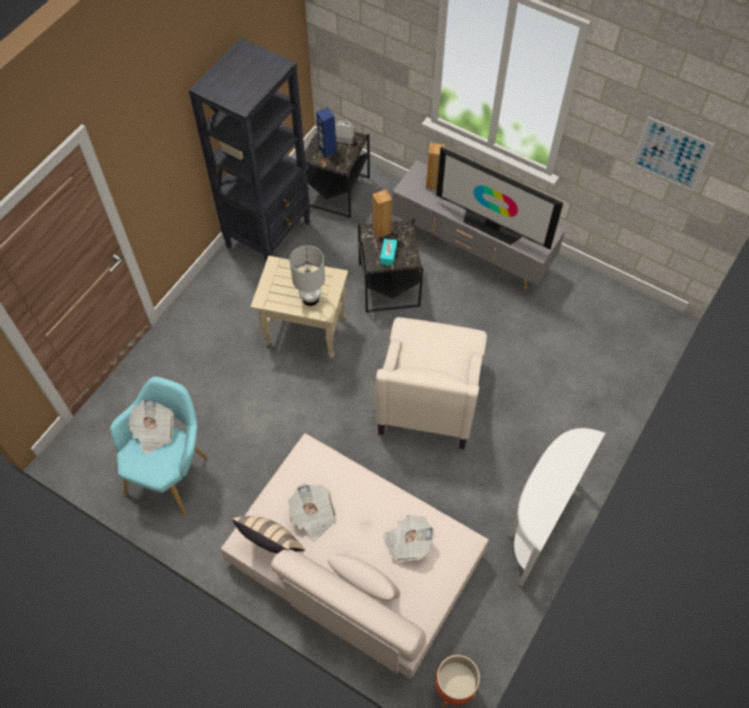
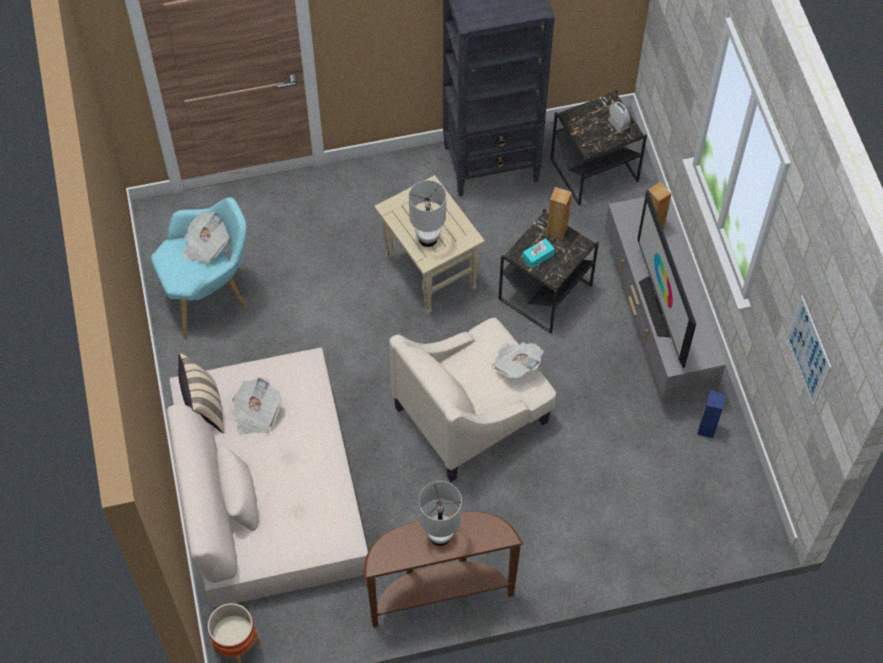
camera: 45 degrees right, 0 degrees up
(327, 150) = (591, 122): blue speaker -> blue speaker (706, 428)
(407, 542) = (302, 497): newspaper -> newspaper (516, 364)
(536, 525) = (439, 594): white console table -> brown console table
(554, 476) = (439, 536): none -> white table lamp

